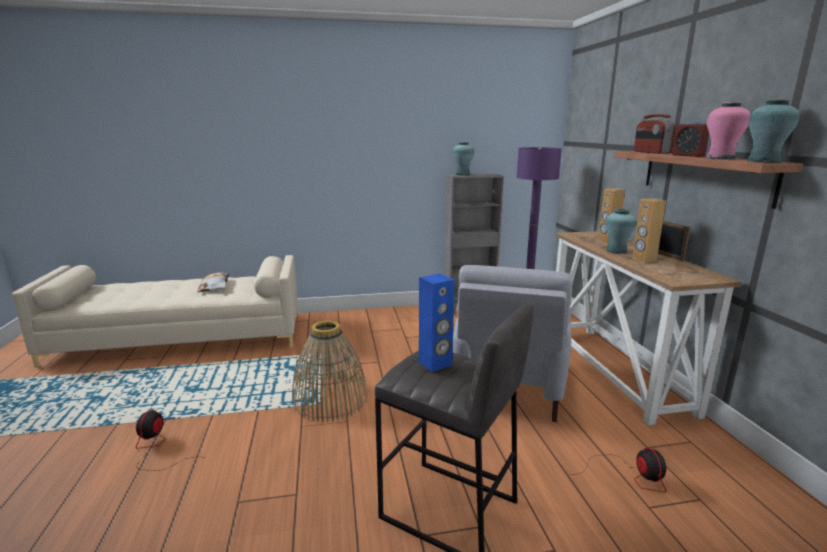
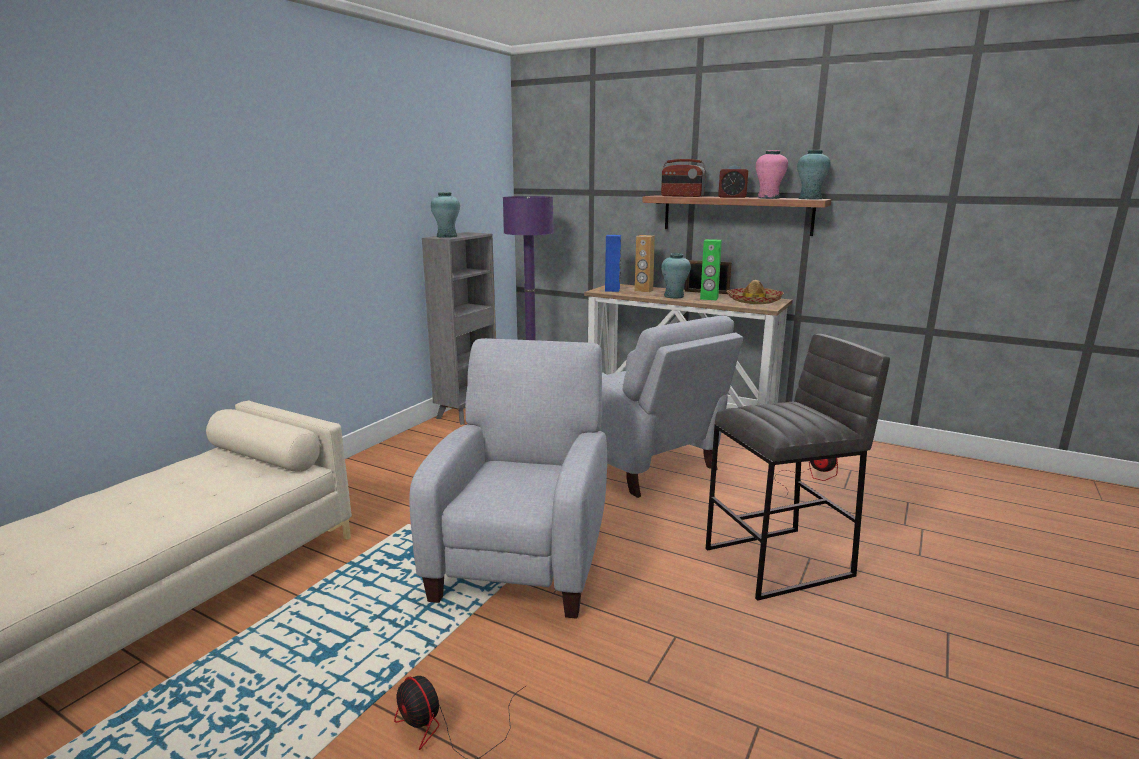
camera: 50 degrees left, 0 degrees up
(215, 286) = (160, 492): pillow -> none
(330, 399) = (524, 556): basket -> grey armchair
(435, 364) = (781, 413): blue speaker -> blue speaker (612, 290)
(643, 260) = (709, 298): brown speaker -> green speaker
(682, 273) = (754, 301): none -> hat

